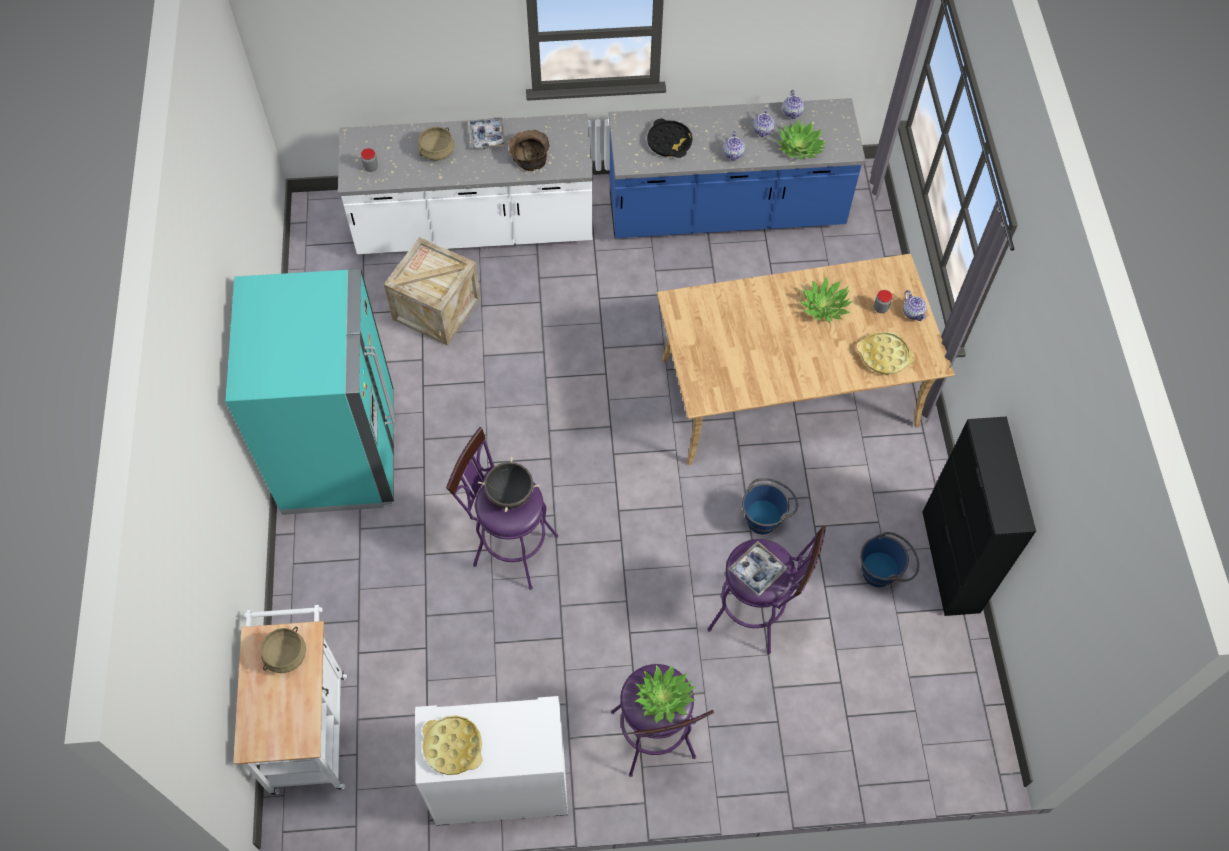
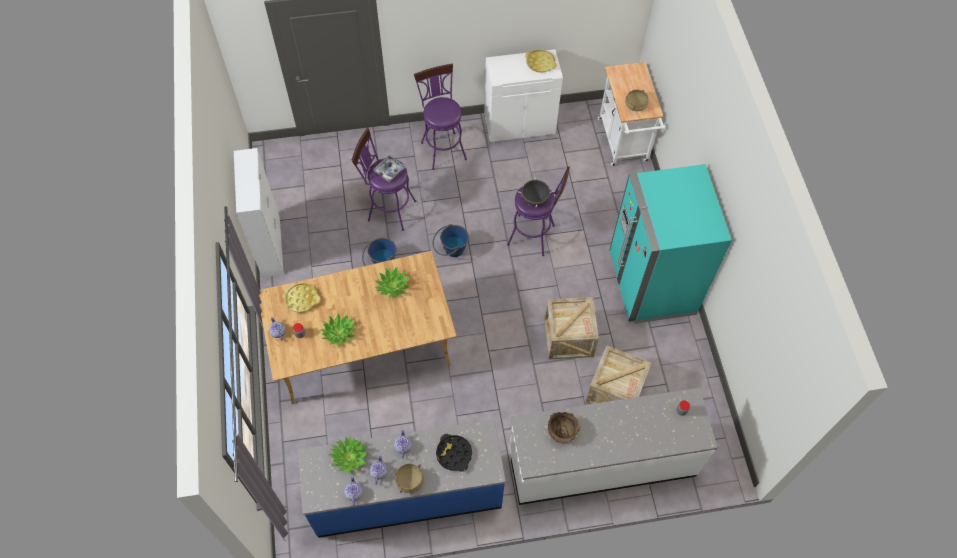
camera: 175 degrees right, 0 degrees up
(437, 151) = (635, 430): beige cooking pot -> beige cooking pot (410, 481)
(486, 383) = (568, 337): none -> crate
(487, 136) = (599, 448): tray -> none
(664, 697) = (438, 109): potted plant -> potted plant (393, 286)
(884, 571) = (311, 238): blue bucket -> blue bucket (450, 250)
(950, 562) = (271, 246): black cabinet -> white cabinet

